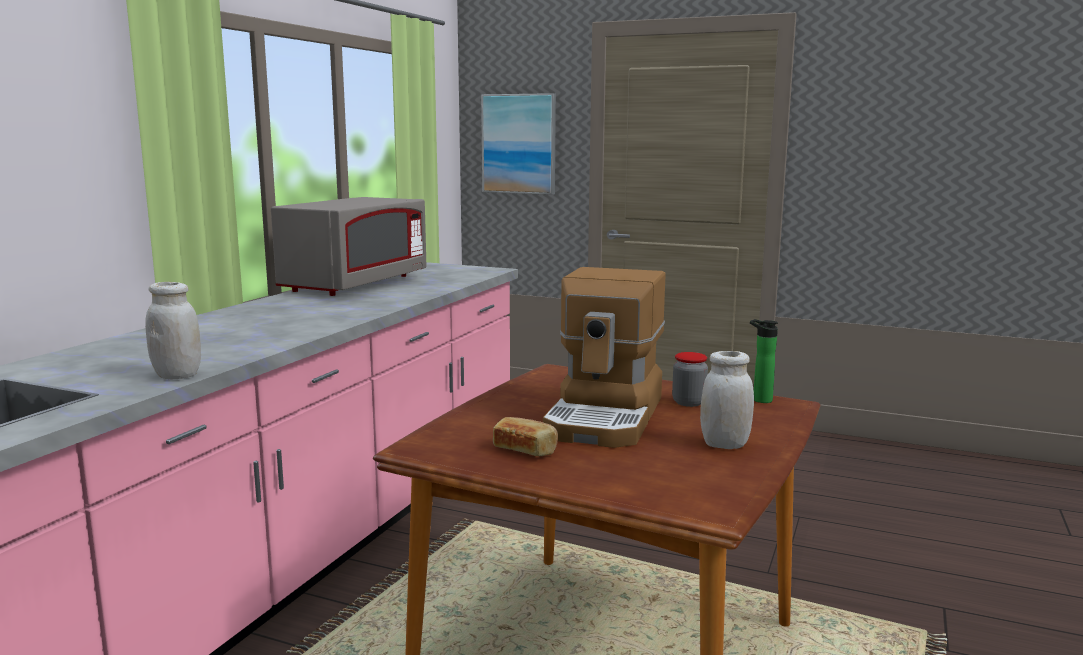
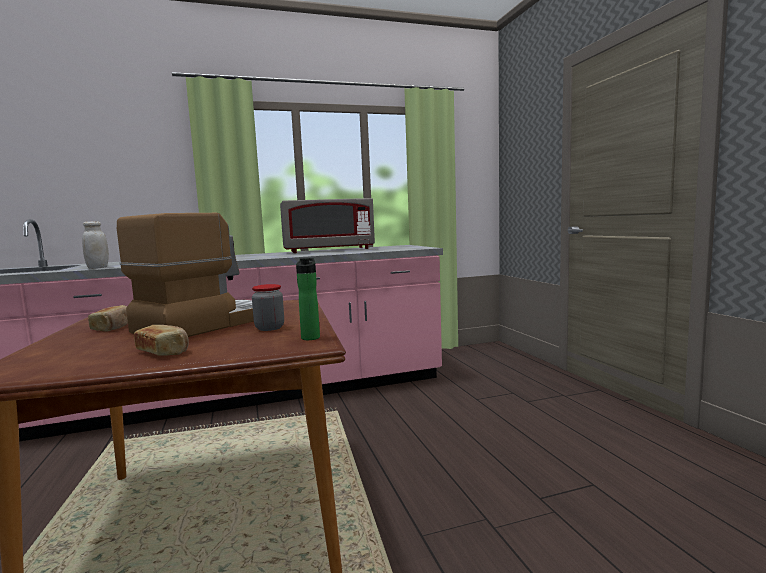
camera: 50 degrees right, 5 degrees down
(519, 144) = (524, 166): picture -> none
(607, 417) = (204, 324): coffee machine -> coffee machine turned 150 degrees clockwise
(724, 444) = (164, 352): white jar -> bread

